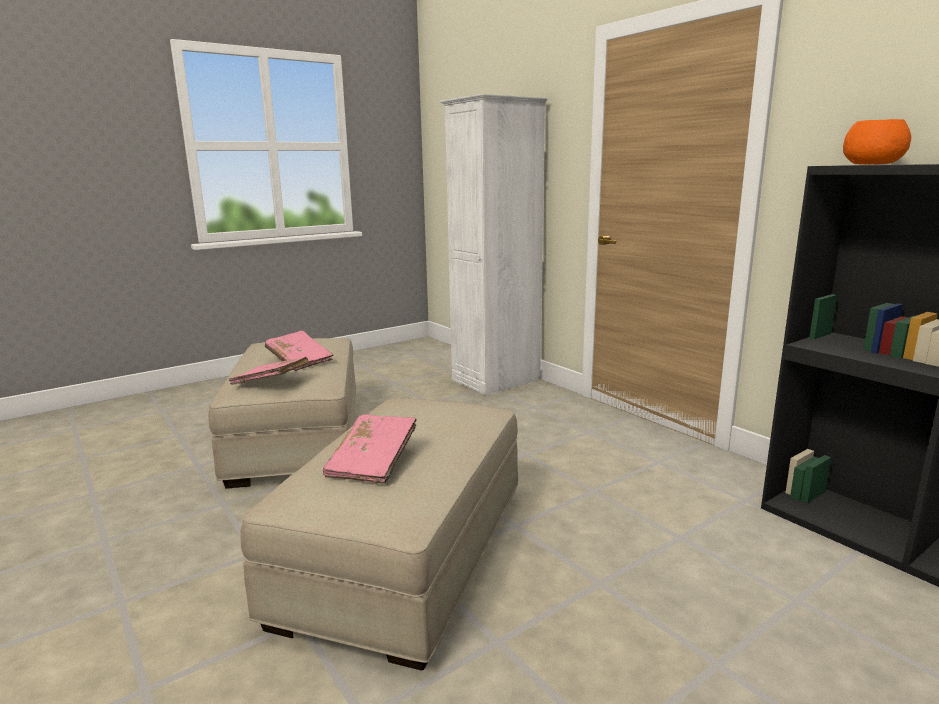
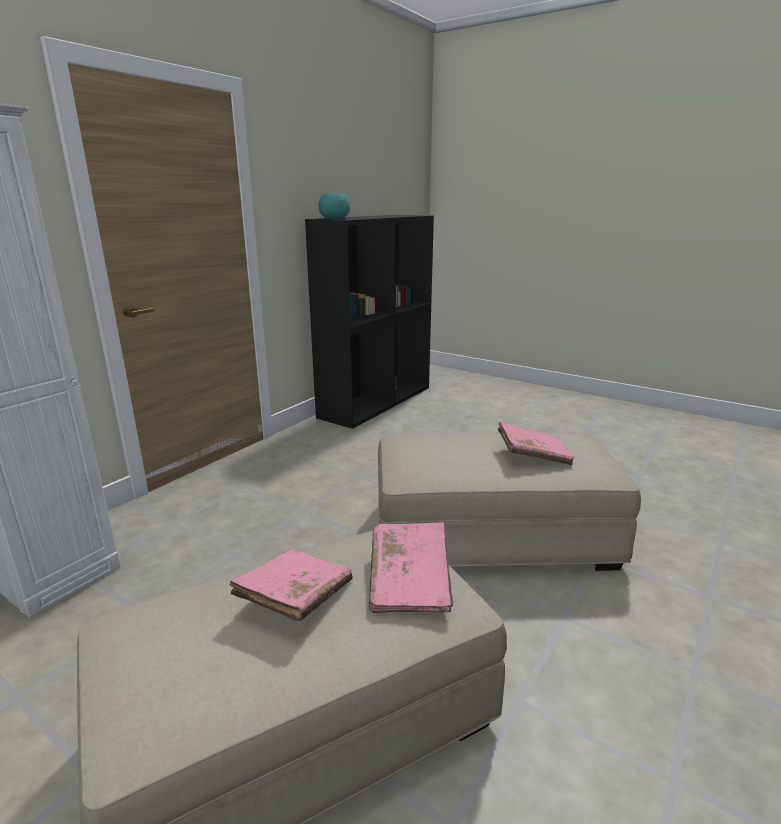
camera: 110 degrees left, 5 degrees up
(871, 164) = (334, 218): orange bowl -> turquoise bowl

